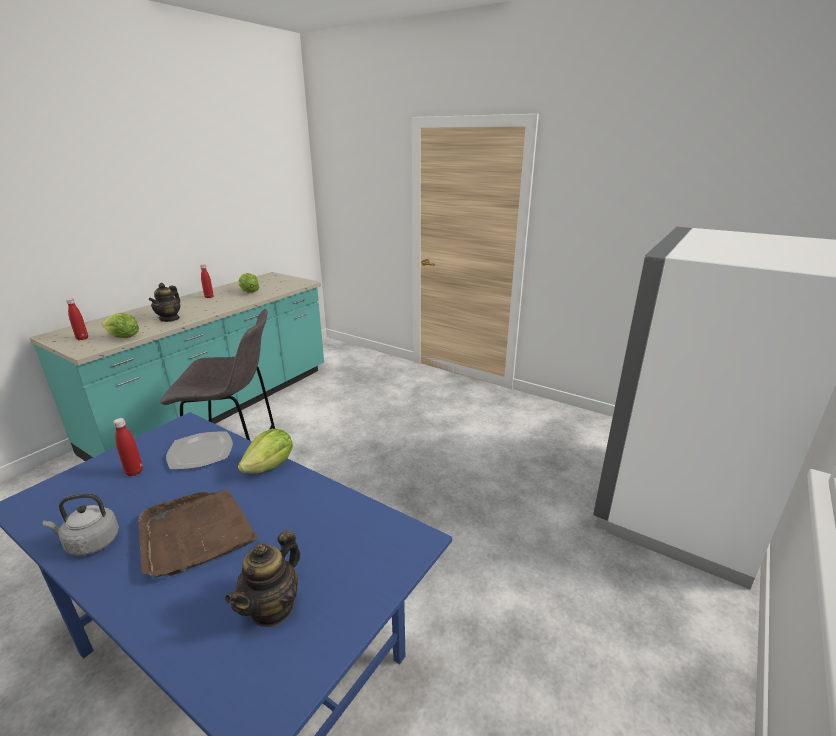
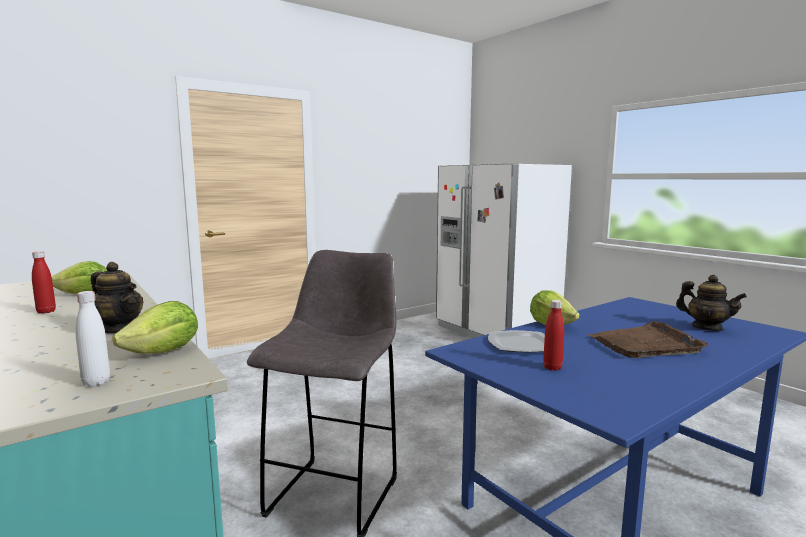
camera: 70 degrees left, 15 degrees down
(82, 338) = (96, 382): red bottle -> white bottle
(90, 543) = (670, 376): grey kettle -> none

